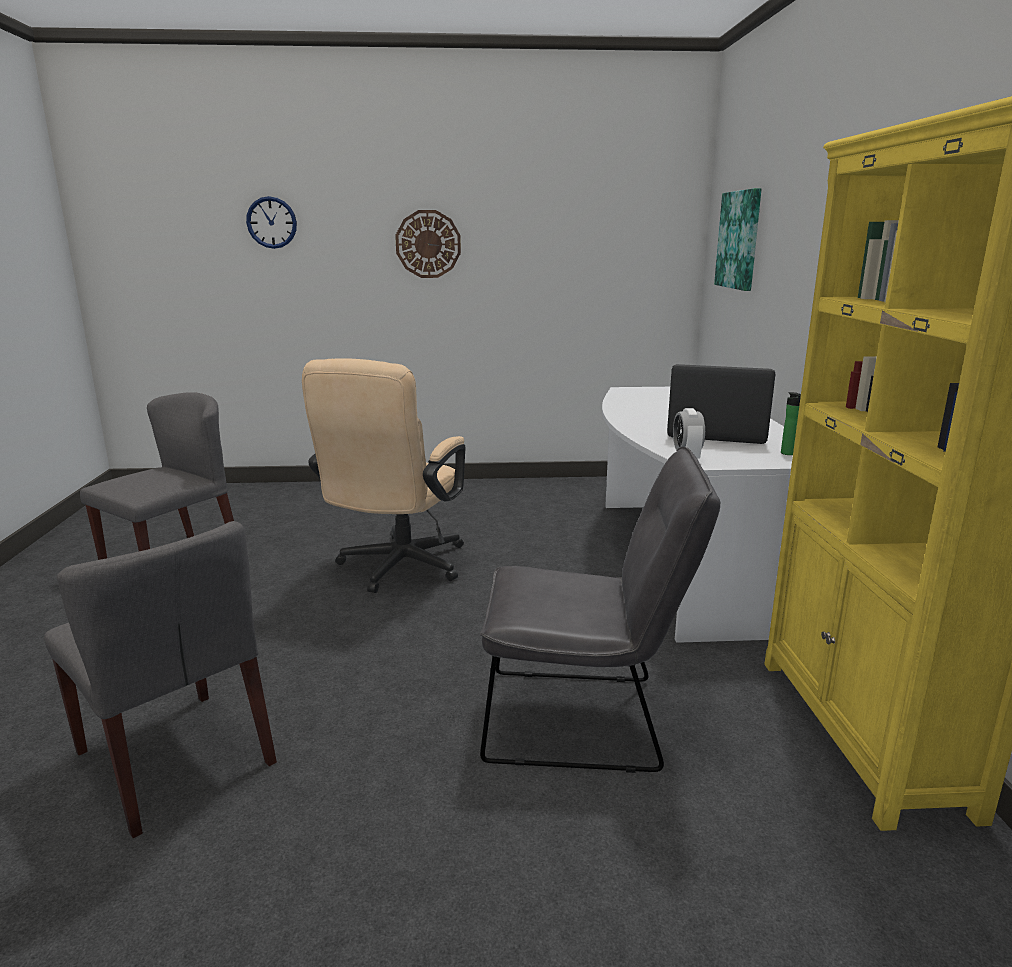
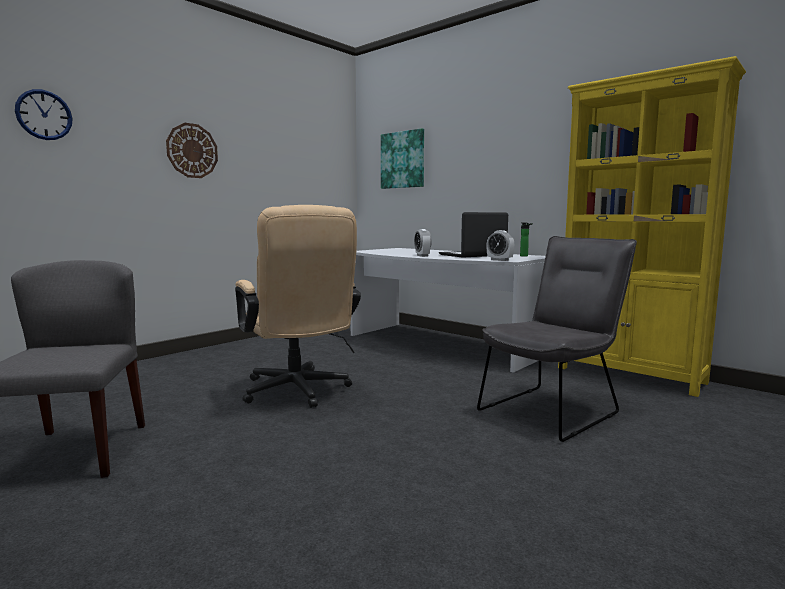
camera: 45 degrees left, 10 degrees down
(176, 758) = (413, 536): grey chair -> none
(638, 421) = (422, 256): none -> alarm clock

